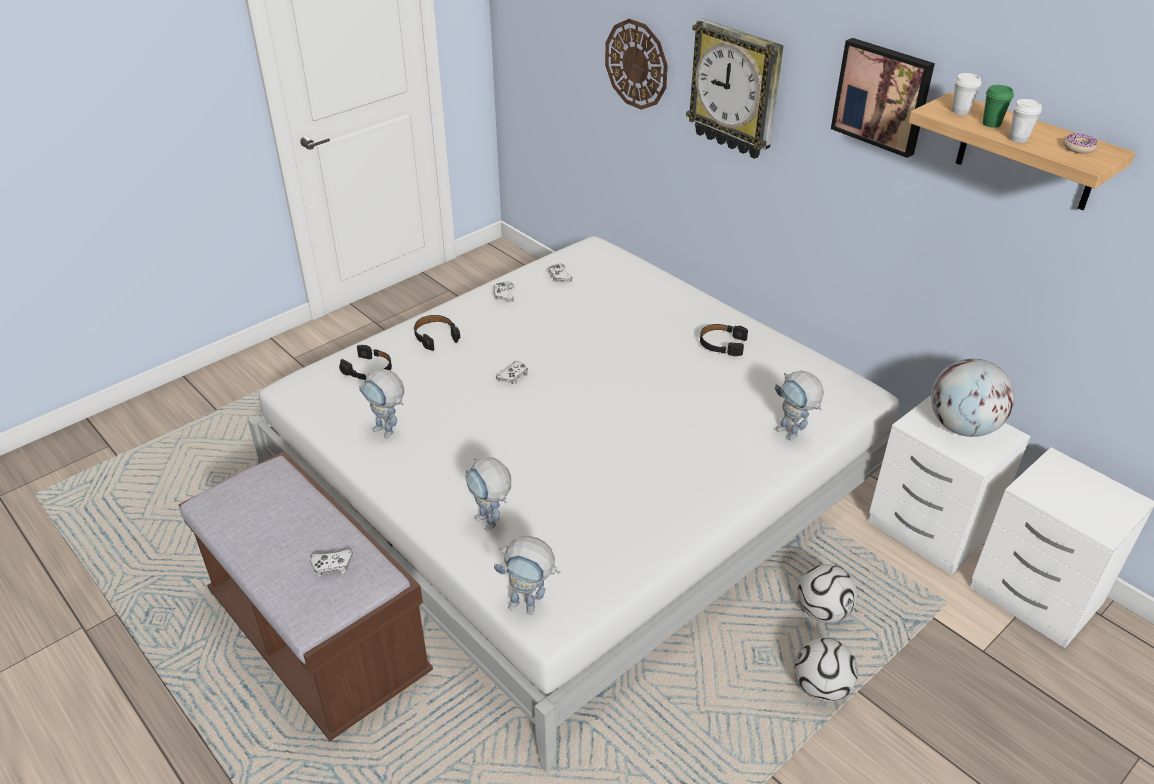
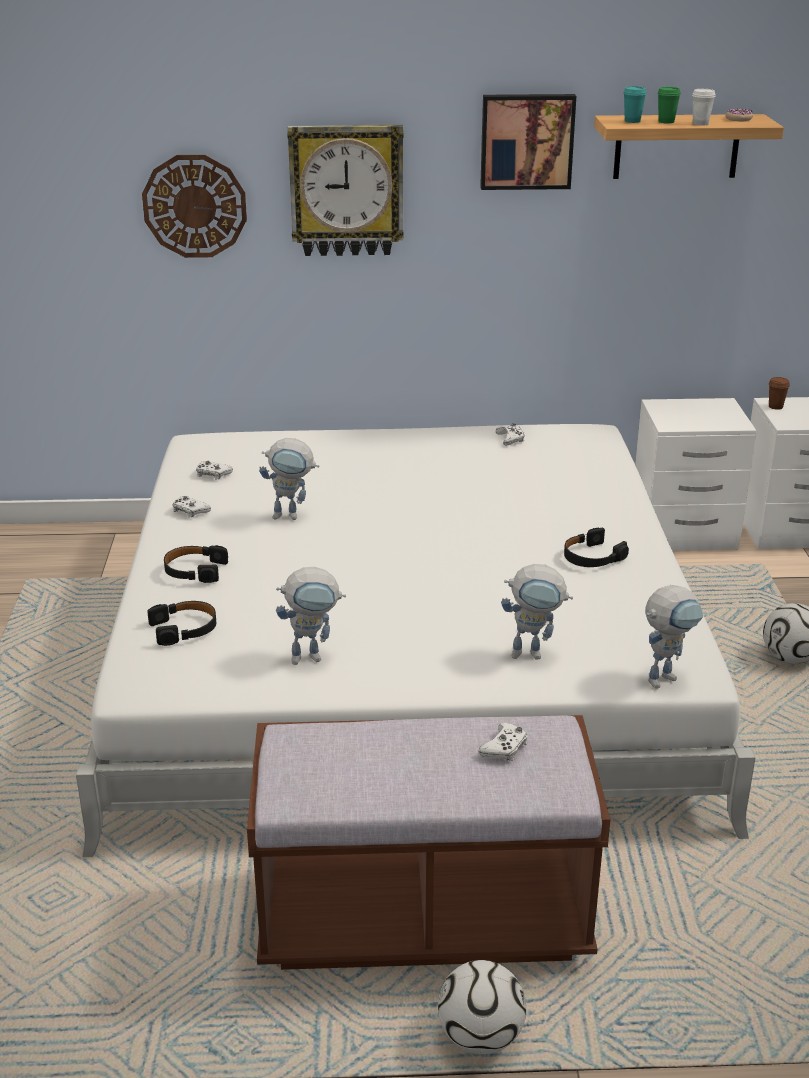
camera: 50 degrees left, 10 degrees down
(513, 376) = (335, 555): white game controller -> white game controller (510, 439)
(722, 344) = (449, 450): black headphones -> black headphones (592, 557)
(793, 435) = (606, 476): toy robot -> toy robot (292, 515)
(822, 611) = (714, 617): football -> football (480, 1036)
(960, 111) = (632, 121): white cup -> turquoise cup
(962, 427) = (695, 412): globe -> none
(1053, 467) = (775, 406): none -> brown cup

